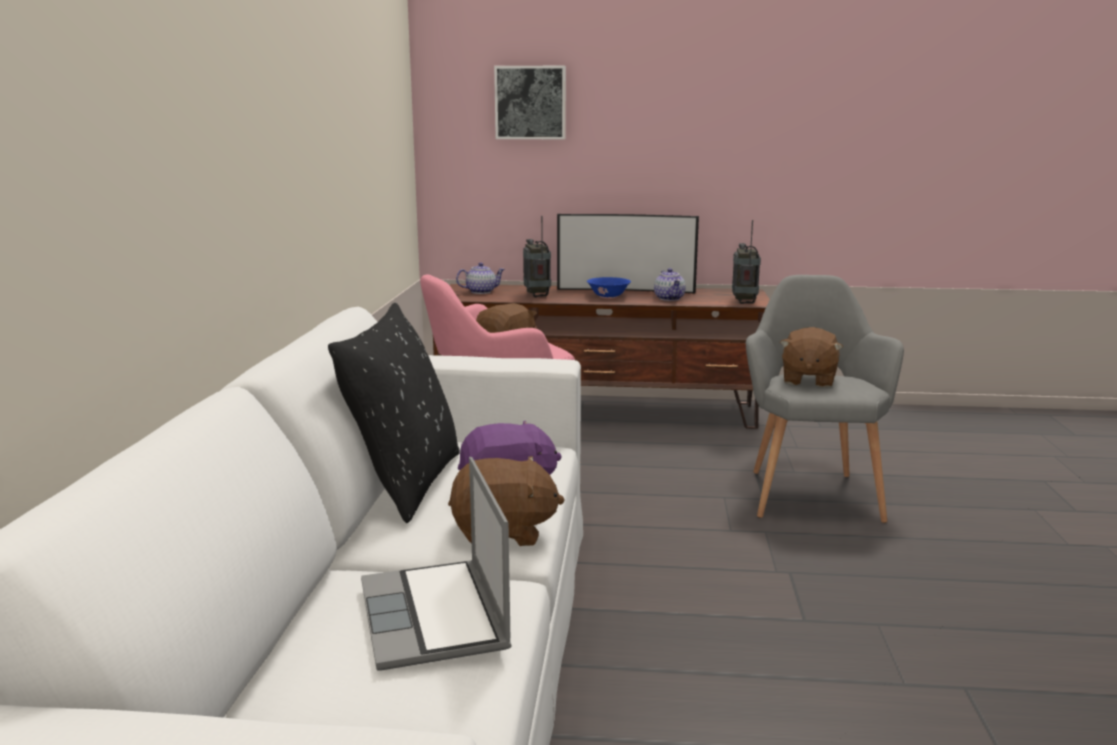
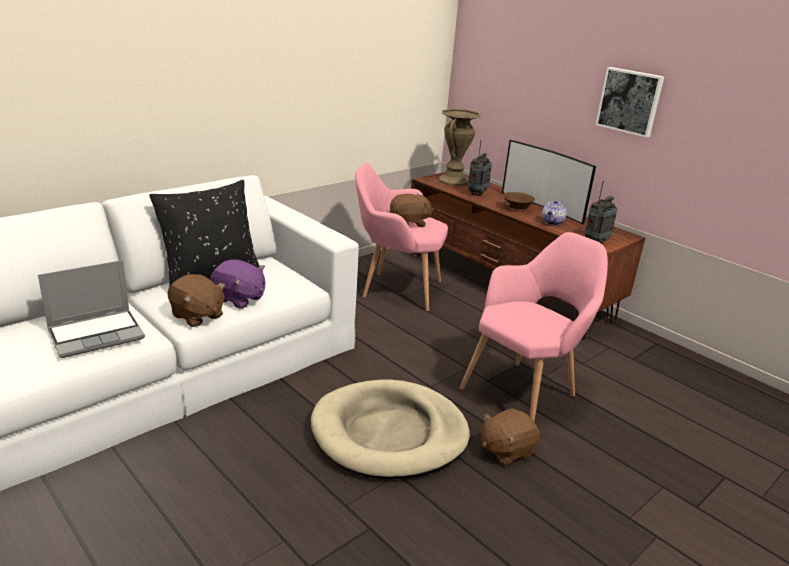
camera: 40 degrees right, 10 degrees up
(436, 617) = (97, 334): laptop -> laptop turned 150 degrees counterclockwise
(481, 291) = (453, 181): teapot -> brown vase
(530, 103) = (518, 54): picture -> picture (630, 101)
(608, 297) = (517, 208): blue bowl -> brown bowl
(793, 593) = (389, 434): none -> beige dog bed
(808, 380) = (524, 311): brown plush toy -> brown plush toy (505, 450)
(809, 492) = (525, 391): grey armchair -> pink armchair

